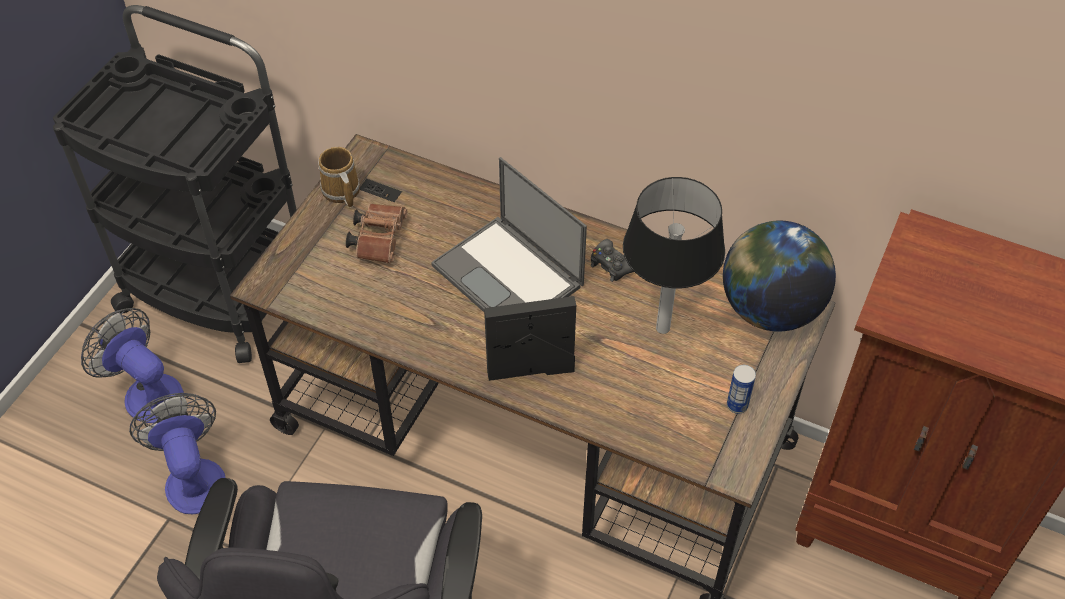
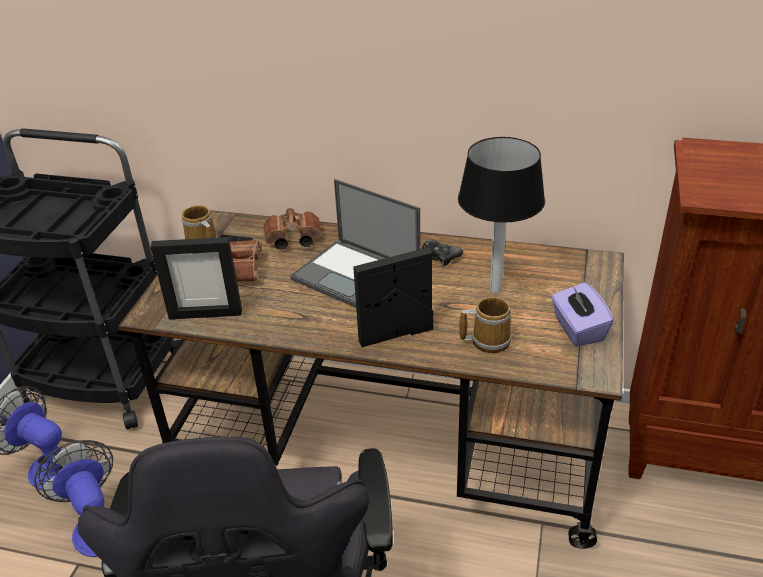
camera: 10 degrees left, 15 degrees down
(327, 297) = (205, 313): none -> picture frame
(446, 204) = (291, 240): none -> brown binoculars
(630, 399) = (487, 340): none -> mug
(737, 405) = (578, 329): can -> purple tissue box
(769, 309) = (575, 264): globe -> none

